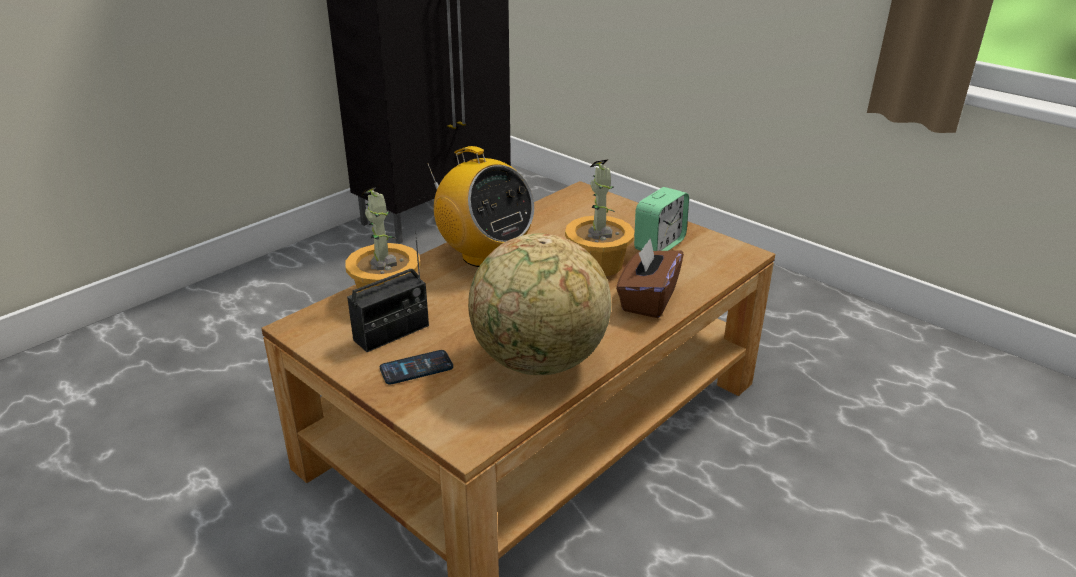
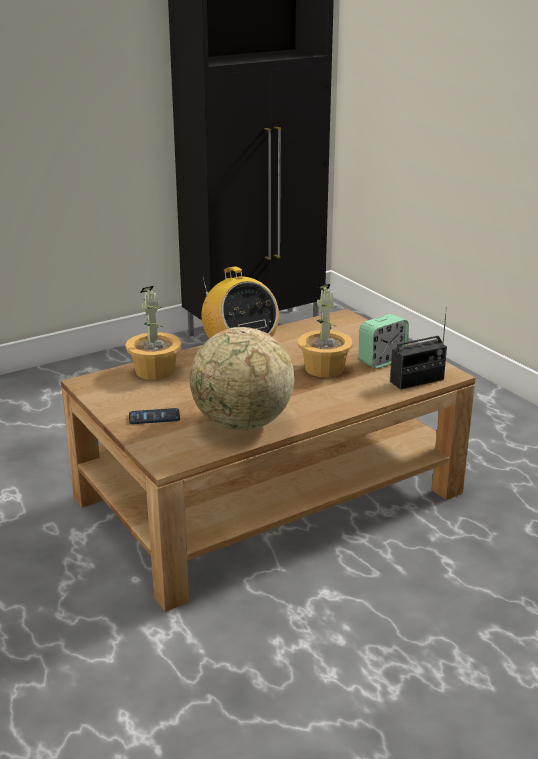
camera: 15 degrees right, 5 degrees down
(391, 333) = (147, 394): radio -> radio (417, 380)
(647, 299) = (348, 396): brown tissue box -> none

